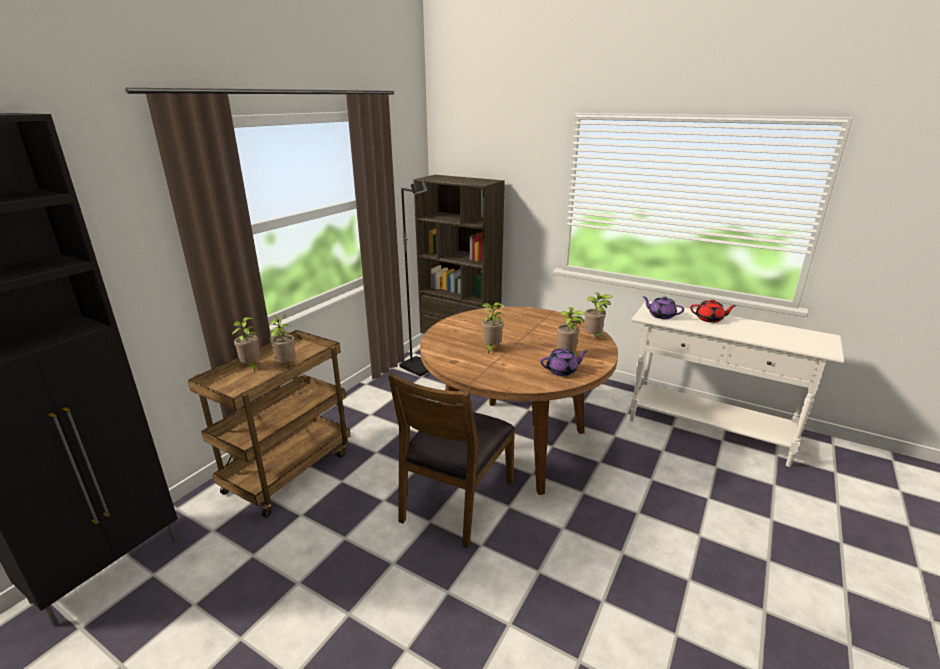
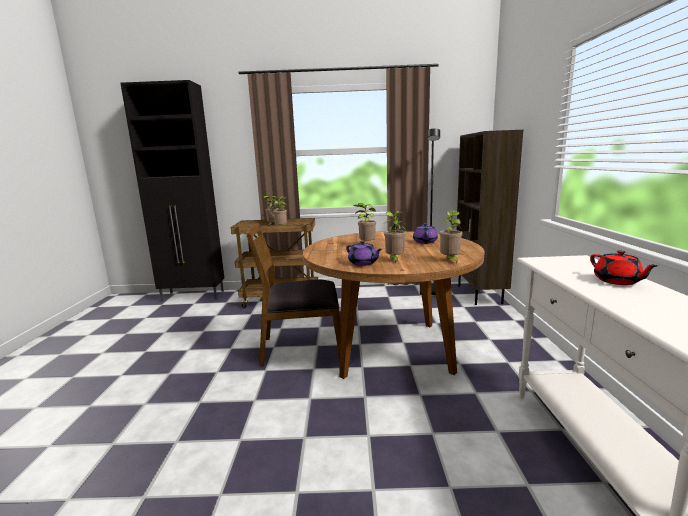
camera: 60 degrees right, 10 degrees down
(661, 315) = (558, 264): purple teapot -> purple teapot (425, 242)

